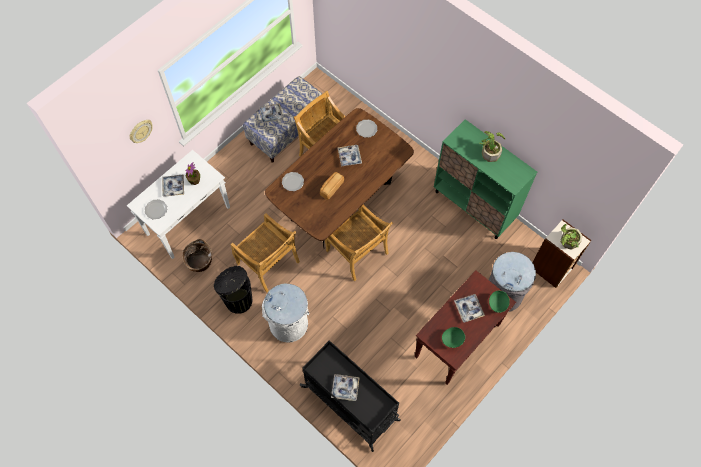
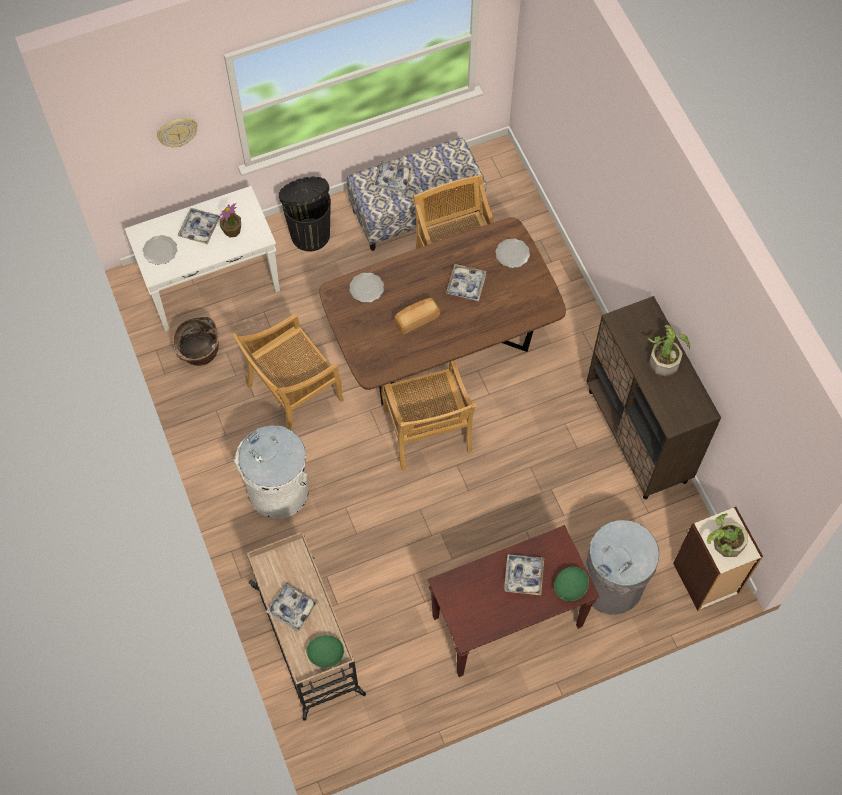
camera: 25 degrees right, 0 degrees up
(238, 300) = (226, 427): black trash can -> black trash can (309, 233)
(268, 264) = (293, 394): beige chair -> beige chair turned 75 degrees clockwise
(351, 404) = (308, 641): black cart -> beige cart
(452, 340) = (476, 609): green bowl -> green bowl (326, 655)
(474, 206) = (637, 436): green cabinet -> brown cabinet

